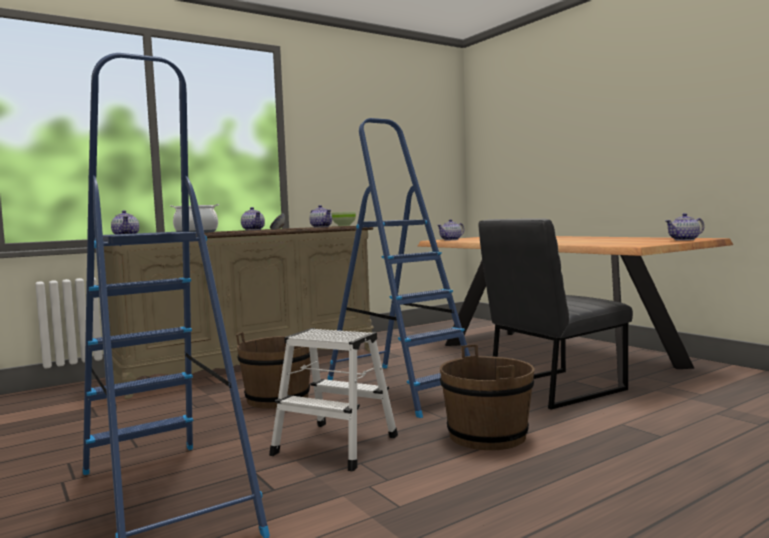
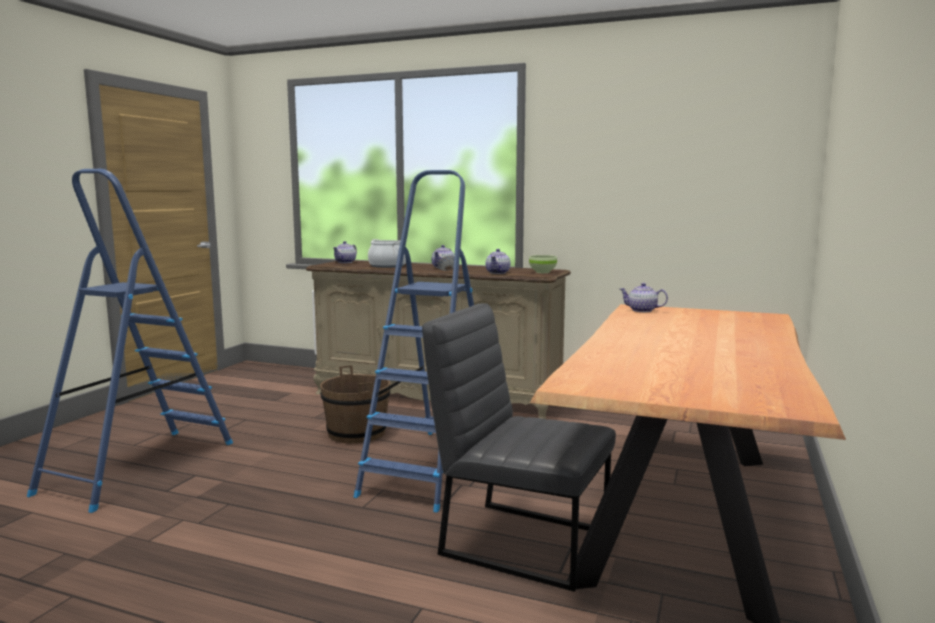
camera: 55 degrees right, 5 degrees up
(336, 445) = (262, 484): white step ladder -> none
(487, 436) = (325, 539): brown bucket -> none
(685, 240) = (738, 400): teapot -> none

